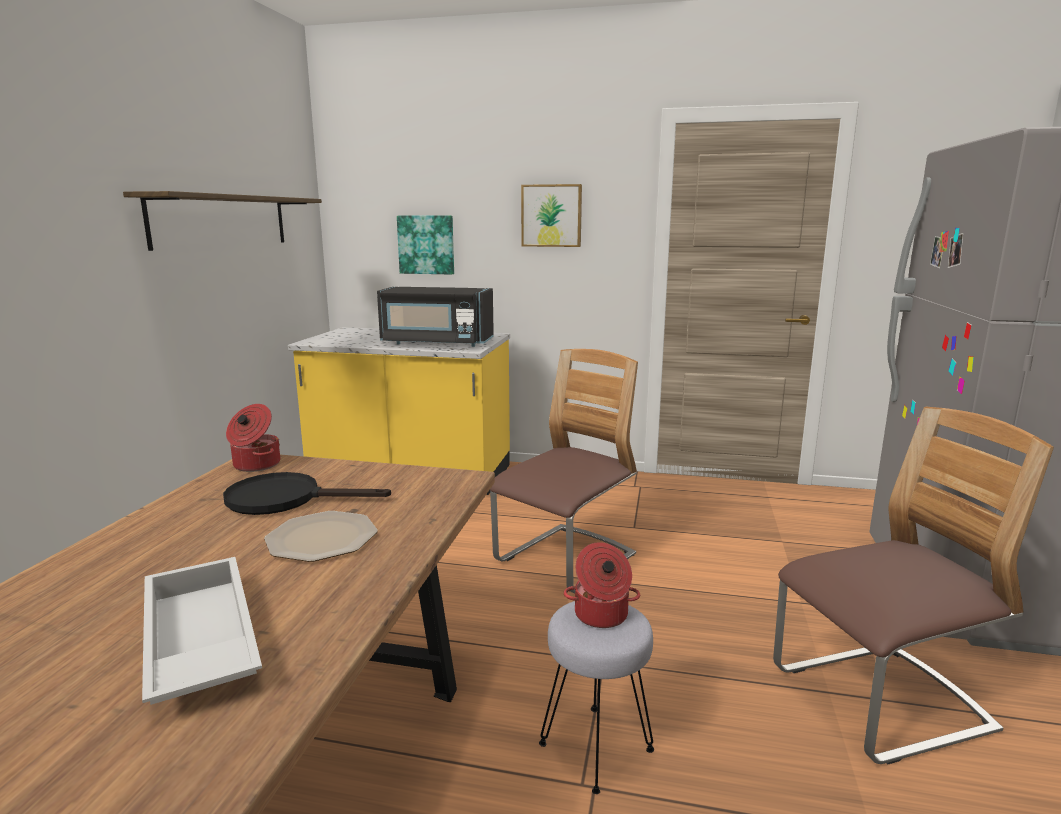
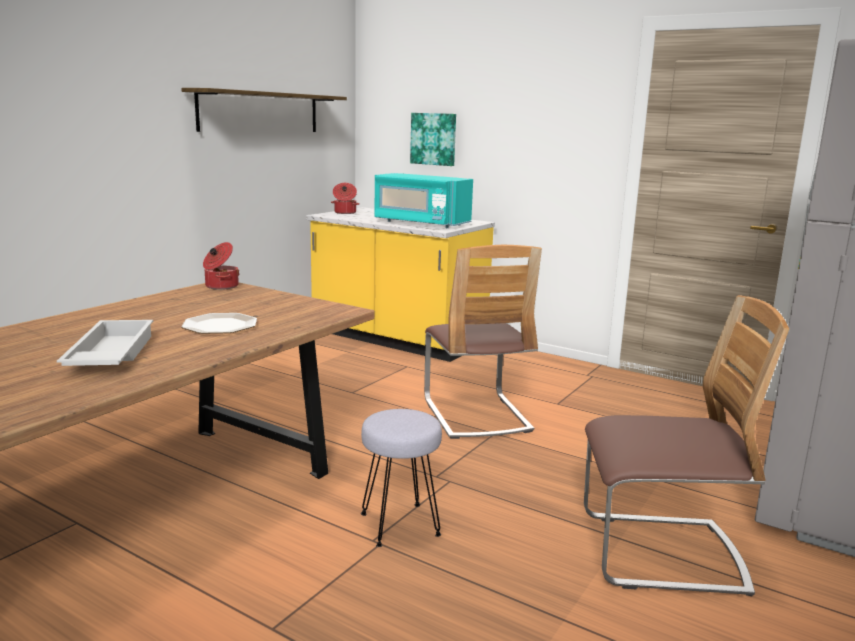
camera: 20 degrees right, 0 degrees up
(286, 499) = (220, 305): black frying pan -> none
(436, 343) = (420, 223): black microwave -> turquoise microwave
(551, 215) = (538, 116): picture -> none
(565, 560) = (476, 415): chair -> chair turned 105 degrees clockwise
(601, 615) = (406, 418): cooking pot -> cooking pot (344, 213)

